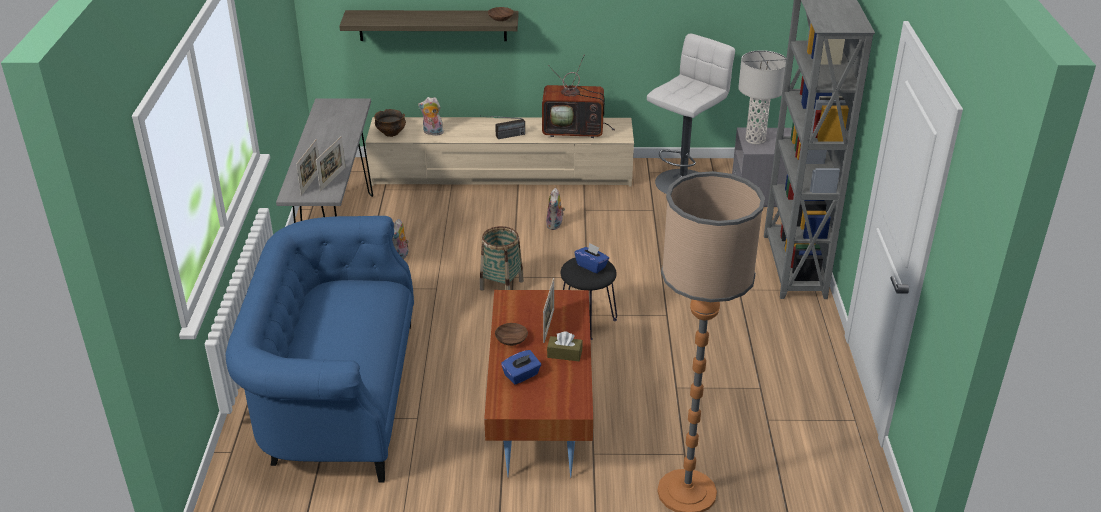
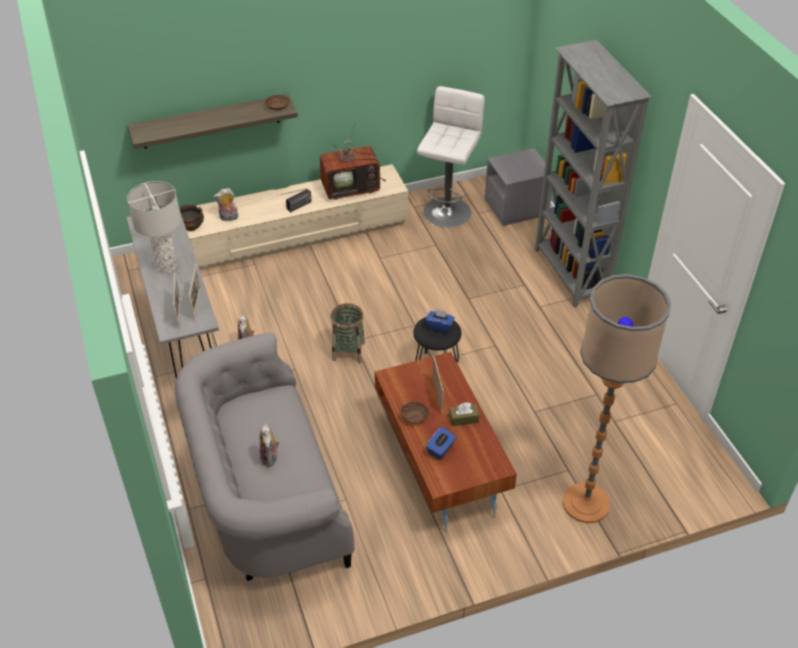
camera: 20 degrees left, 10 degrees up
(336, 397) = (266, 499): blue sofa -> grey sofa
(555, 225) = (363, 279): plush toy -> plush toy (270, 458)
(755, 139) = (508, 167): white table lamp -> white table lamp (166, 266)

